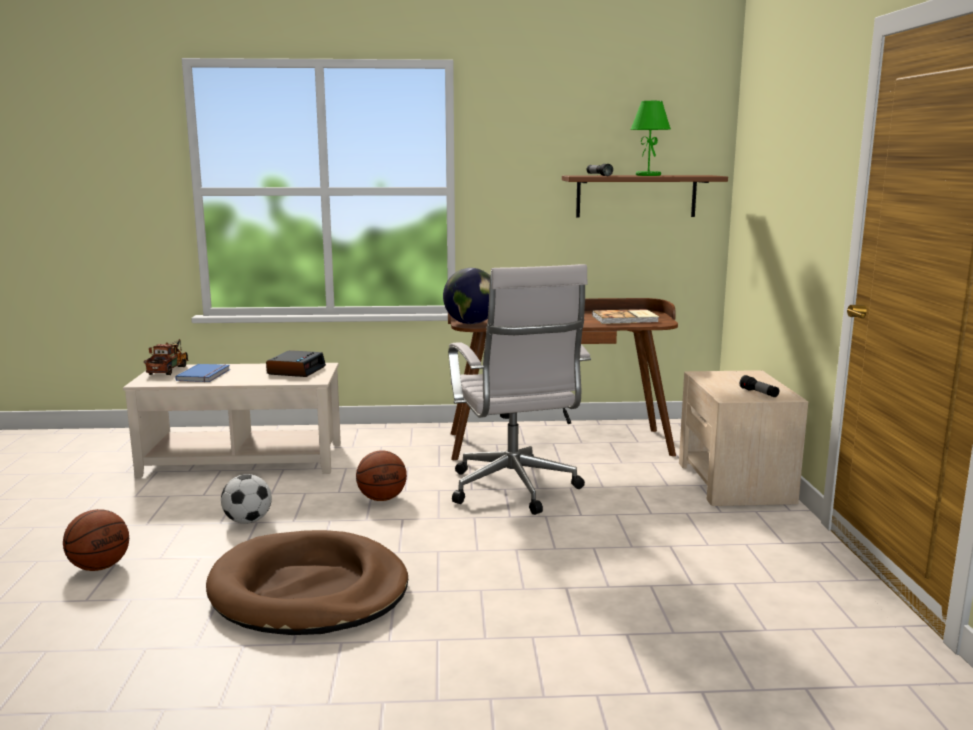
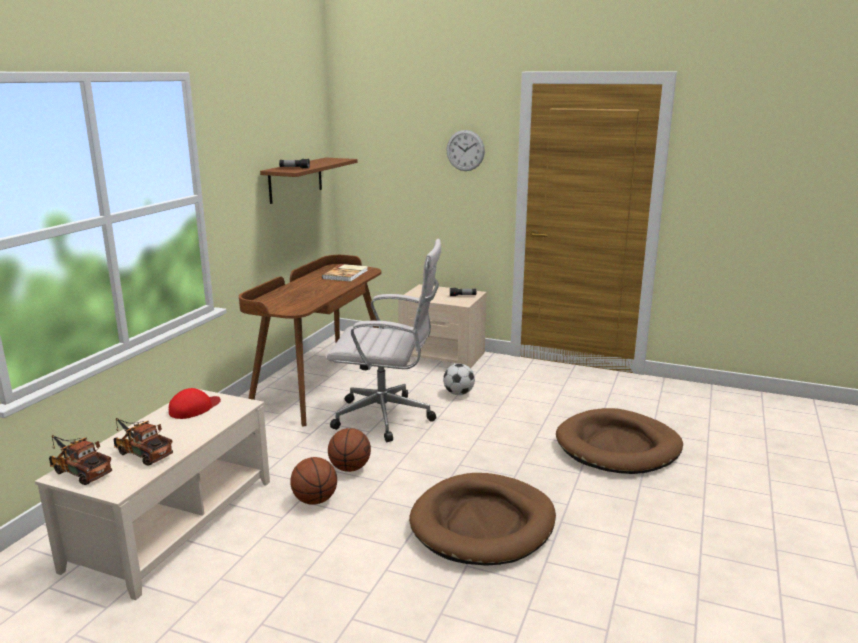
camera: 65 degrees left, 5 degrees up
(100, 566) = (360, 631): basketball -> basketball (314, 500)
(205, 375) = (141, 452): blue book -> toy truck
(248, 521) = (333, 536): football -> football (458, 393)
(296, 370) = (194, 408): alarm clock -> red cap
(471, 323) = (292, 309): globe -> none
(605, 661) = (618, 446): none -> brown dog bed
(648, 175) = (316, 164): green table lamp -> none
(816, 162) = (465, 150): none -> wall clock

